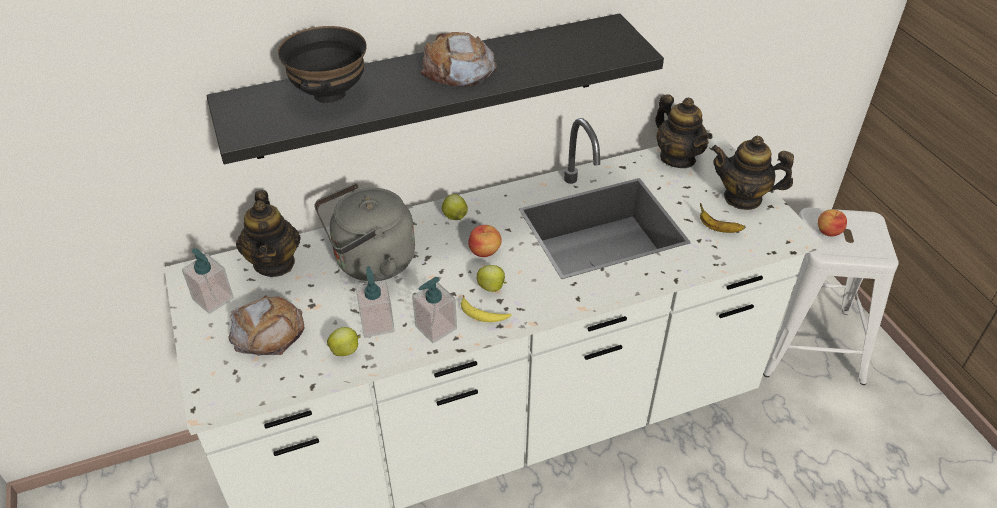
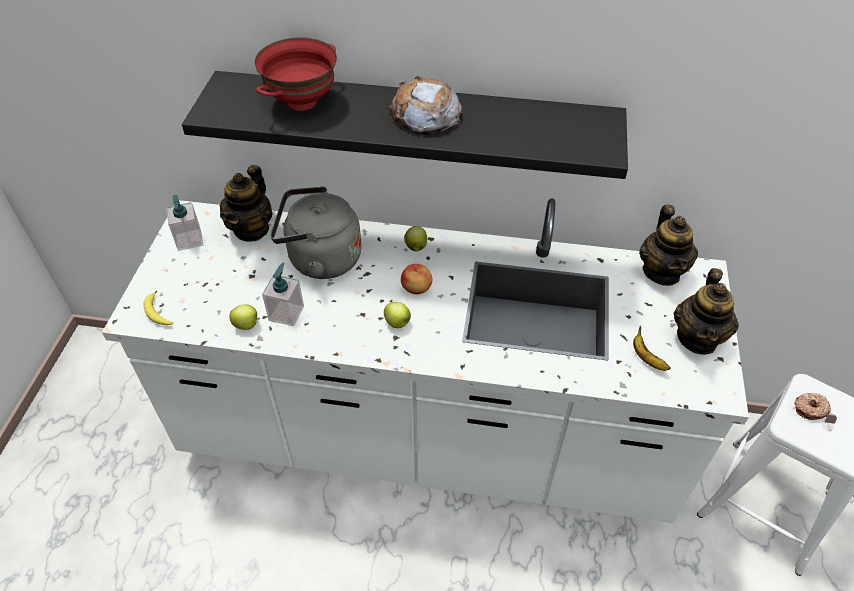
camera: 30 degrees right, 5 degrees up
(268, 331) = (206, 283): bread -> none
(330, 94) = (302, 102): black bowl -> red bowl
(435, 327) = (327, 337): soap dispenser -> none
(483, 314) = (372, 344): banana -> banana (158, 313)
(743, 198) = (697, 338): teapot -> teapot turned 120 degrees counterclockwise
(828, 231) = (809, 408): apple -> donut

